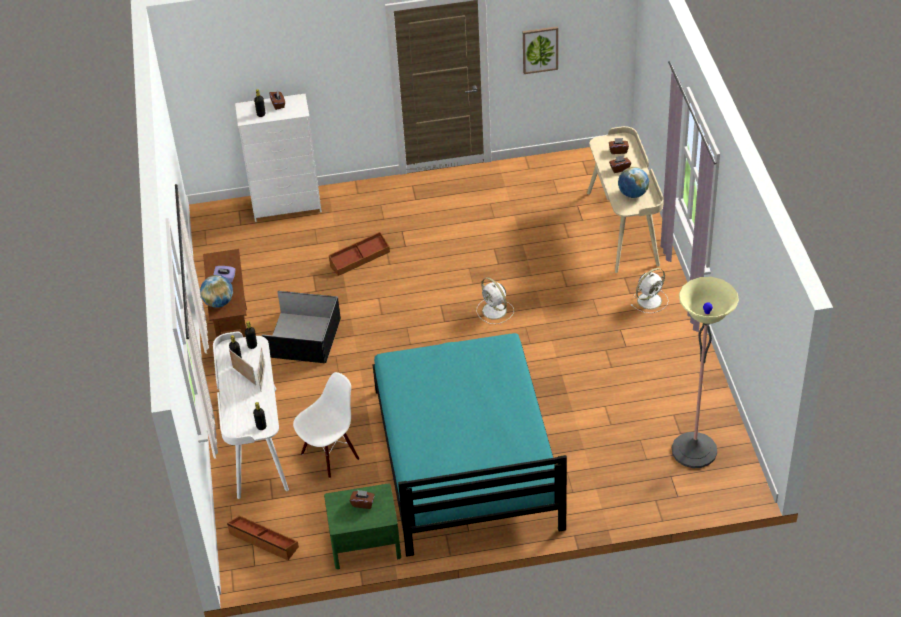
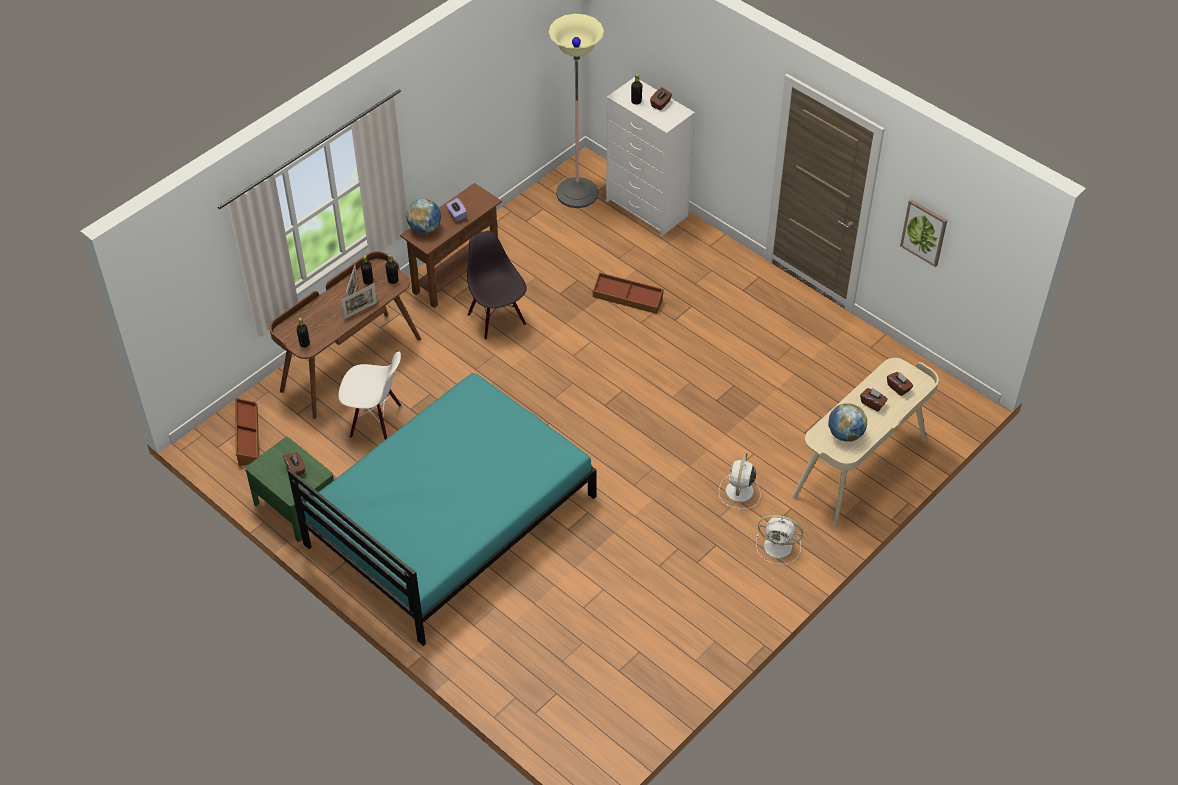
camera: 50 degrees right, 5 degrees up
(255, 442) = (350, 364): white desk -> brown desk
(303, 336) = (497, 319): black storage box -> black chair
(495, 311) = (651, 434): white fan -> white fan (739, 492)
(694, 450) = (605, 694): floor lamp -> floor lamp (577, 193)

